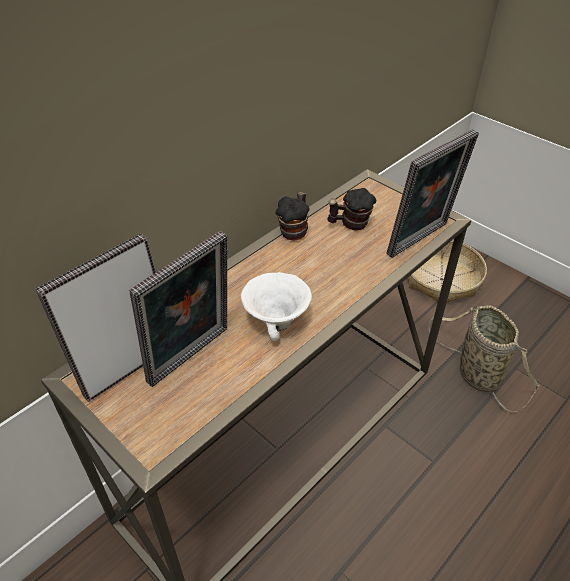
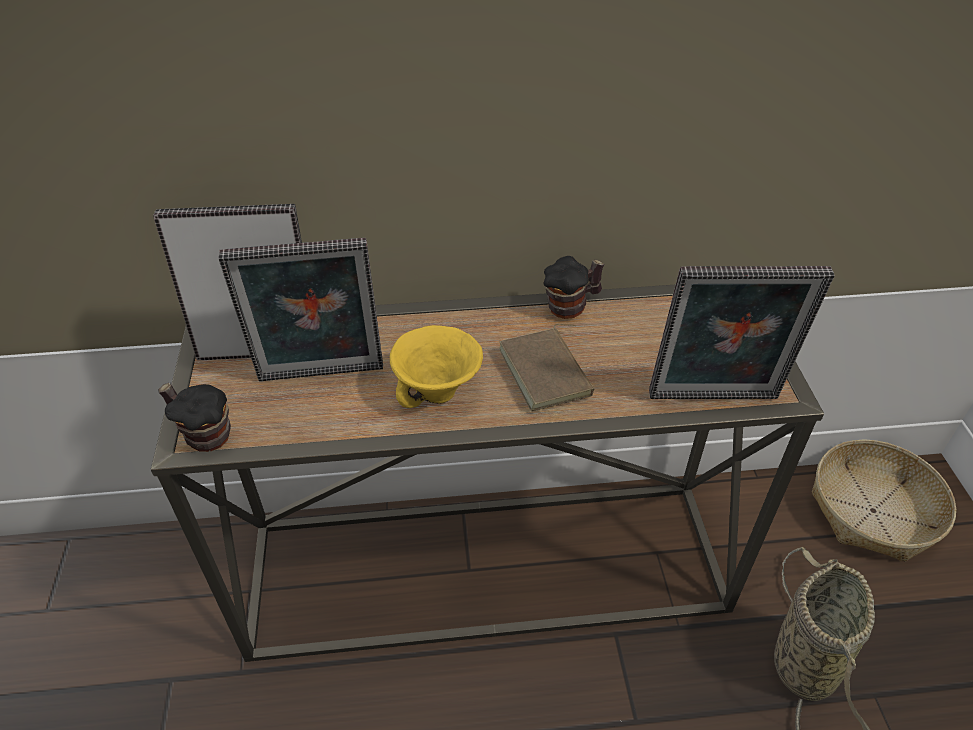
camera: 40 degrees right, 0 degrees up
(277, 322) = (438, 392): white bowl -> yellow bowl
(325, 274) = (548, 372): none -> brown book
(350, 224) = (647, 333): mug -> mug (203, 434)

